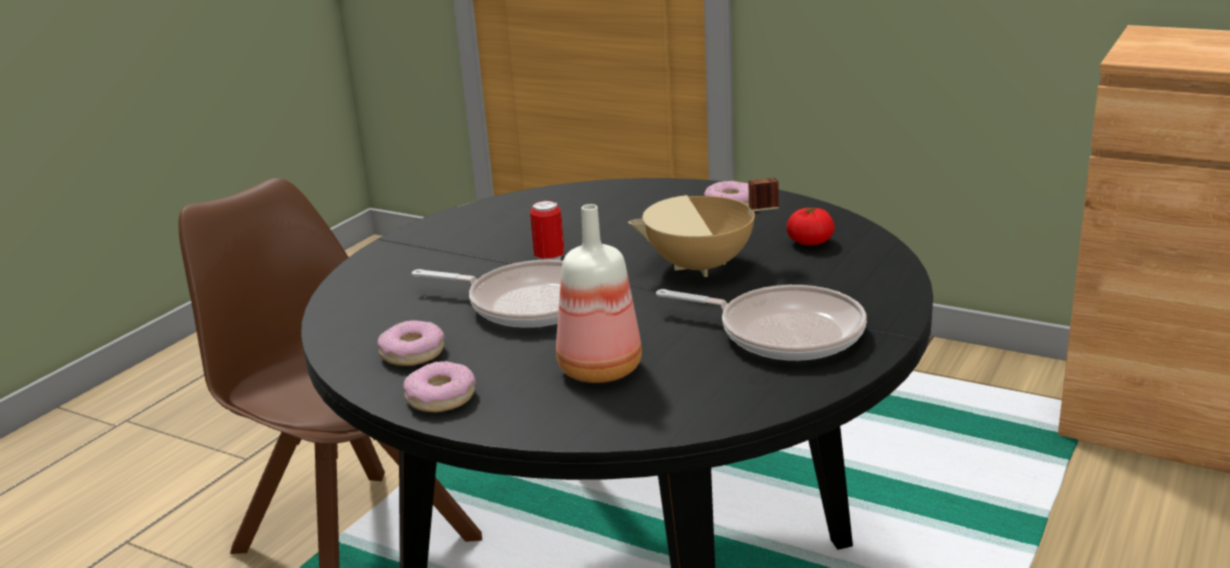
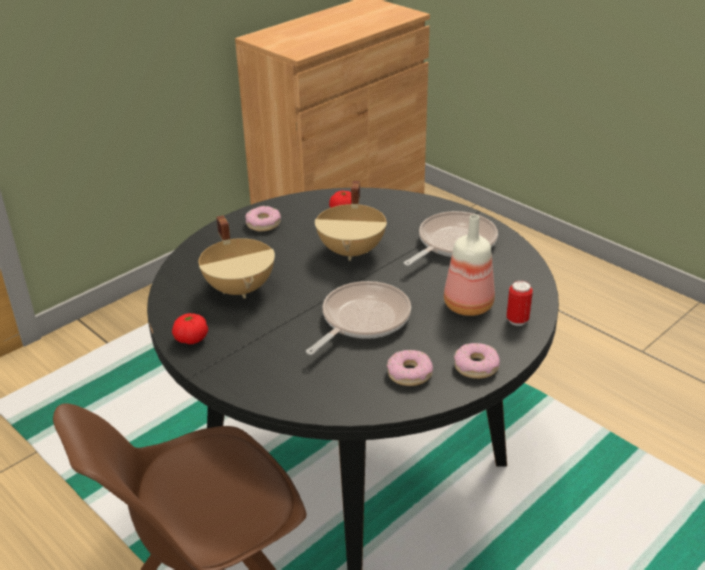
camera: 75 degrees left, 10 degrees up
(451, 224) = (191, 339): none -> tomato
(549, 258) = (295, 303): can -> can (517, 320)
(566, 225) = (241, 288): none -> beige cooking pot

